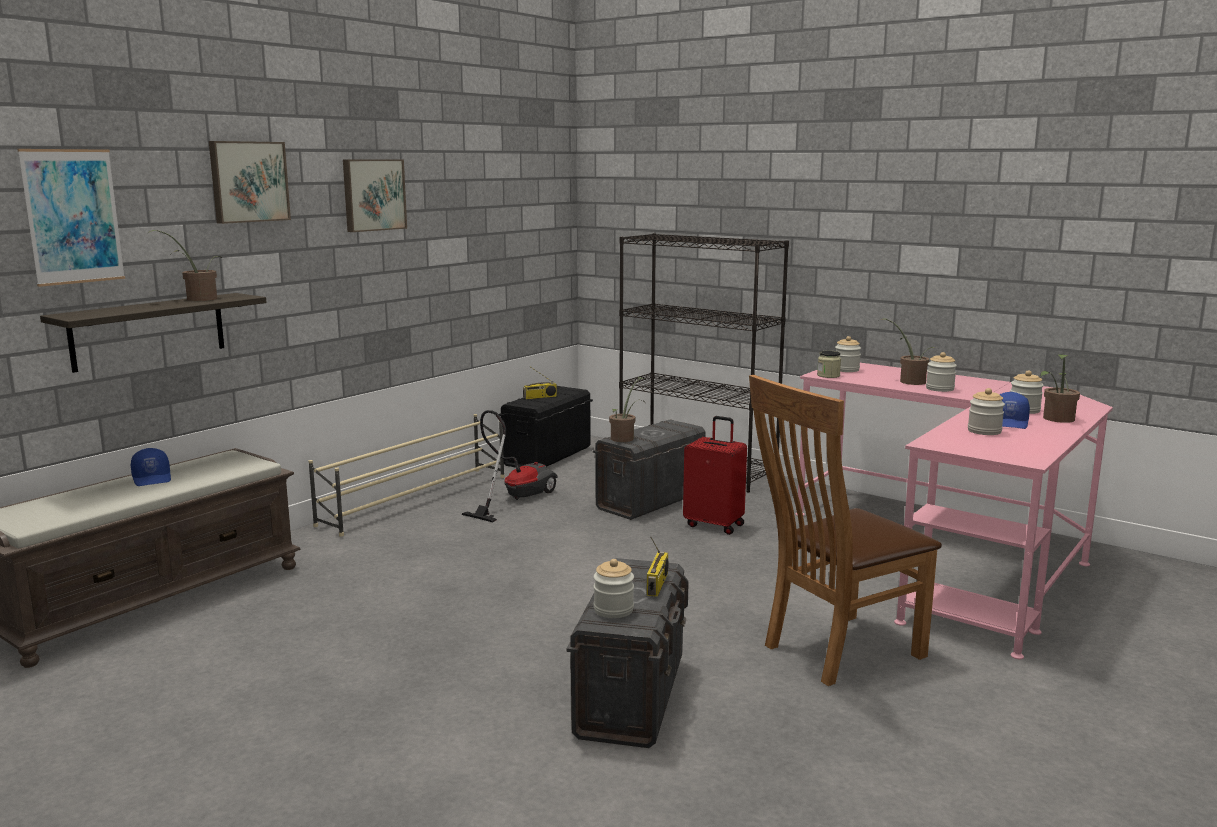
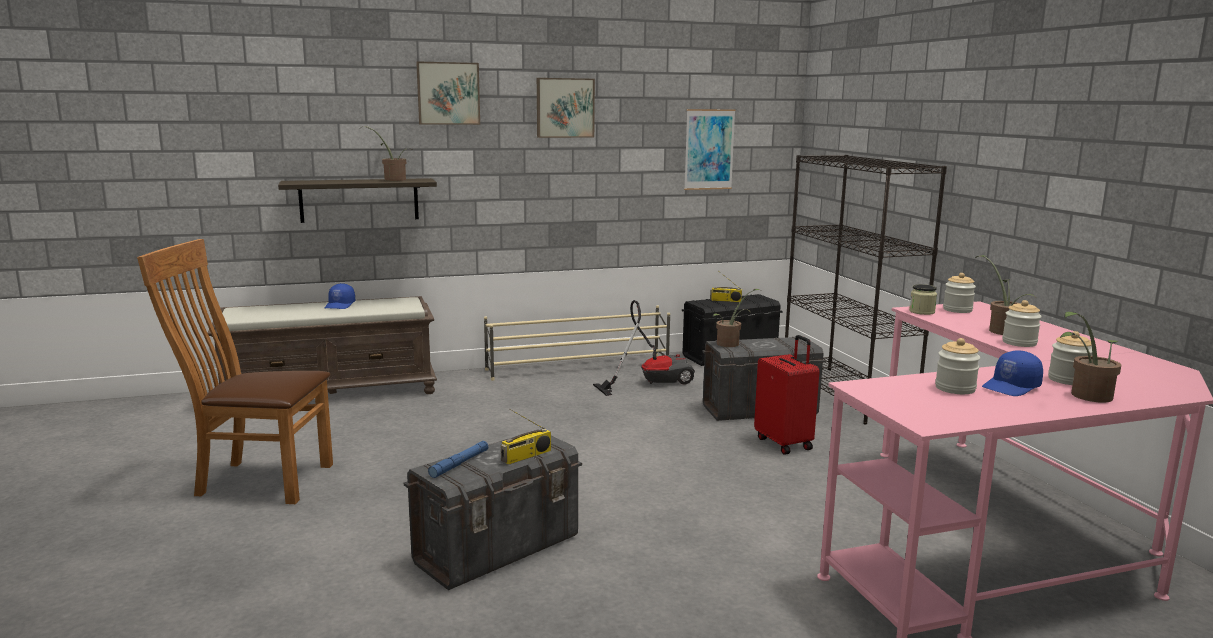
camera: 35 degrees right, 0 degrees up
(73, 216) = (308, 114): picture -> picture (709, 149)
(613, 610) = (459, 464): jar -> blue flashlight
(834, 651) = (716, 578): brown chair -> brown chair (257, 480)

